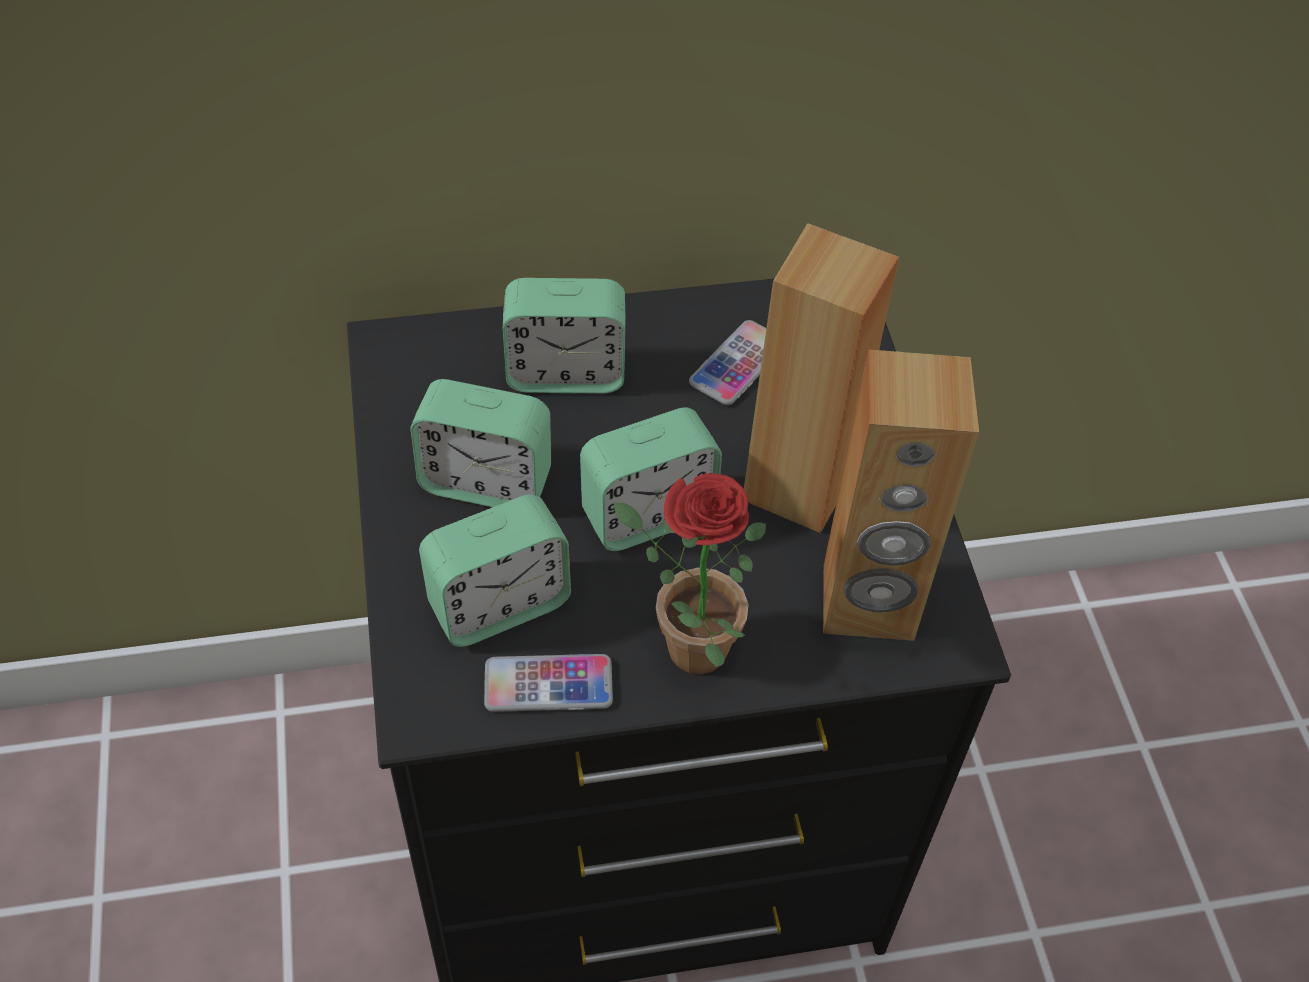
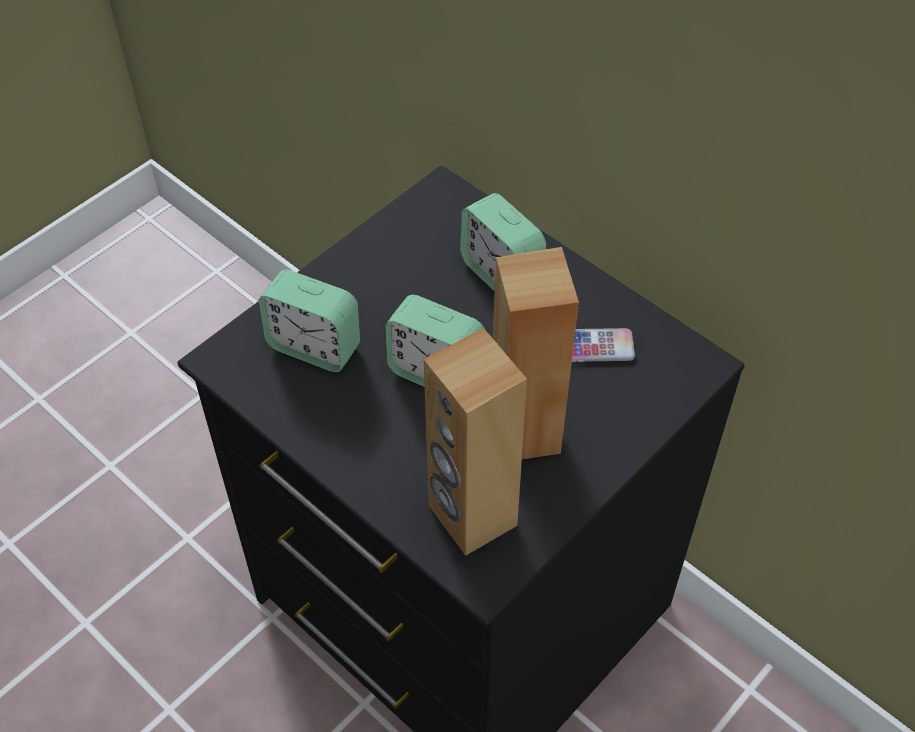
camera: 55 degrees right, 0 degrees up
(486, 482) = (389, 289): alarm clock -> none
(548, 684) = (281, 399): phone -> none
(683, 645) = (360, 444): potted plant -> none

